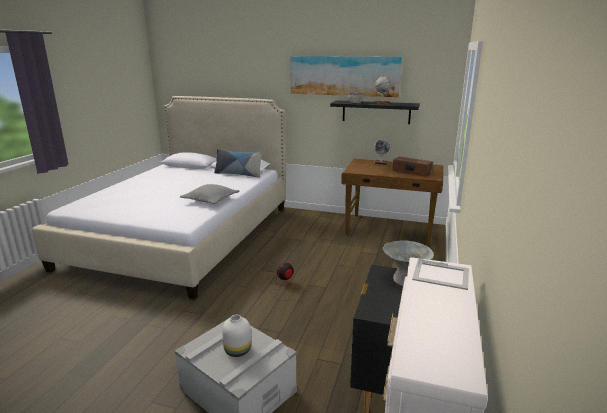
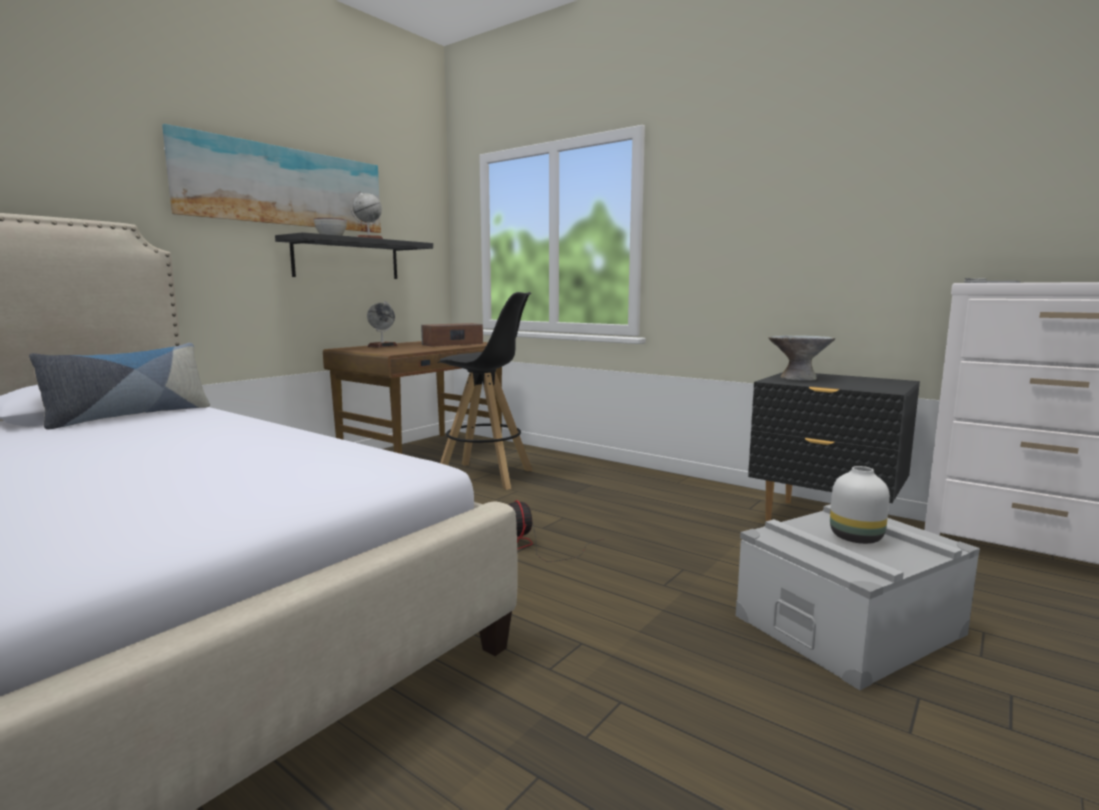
camera: 70 degrees left, 10 degrees down
(210, 200) = (276, 442): grey pillow -> none
(370, 253) = (486, 476): none -> black stool

